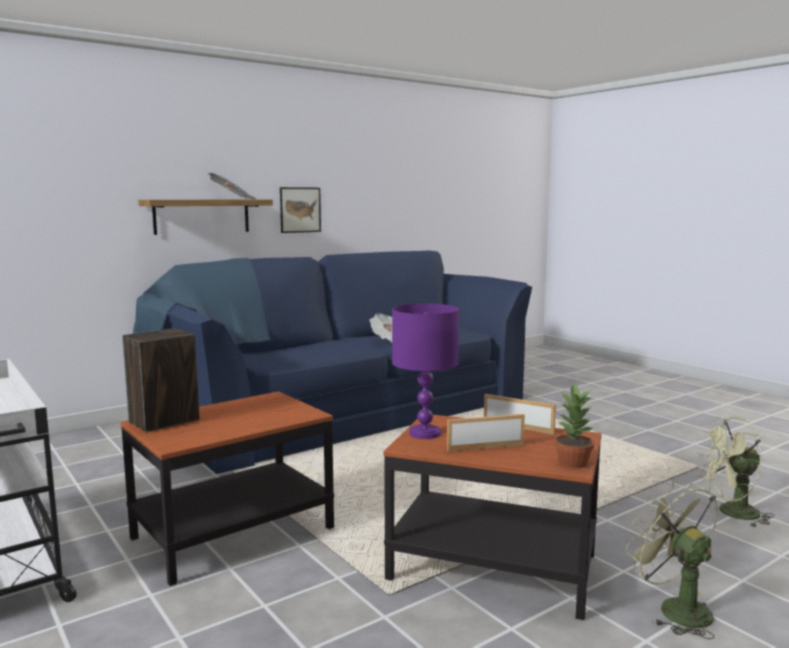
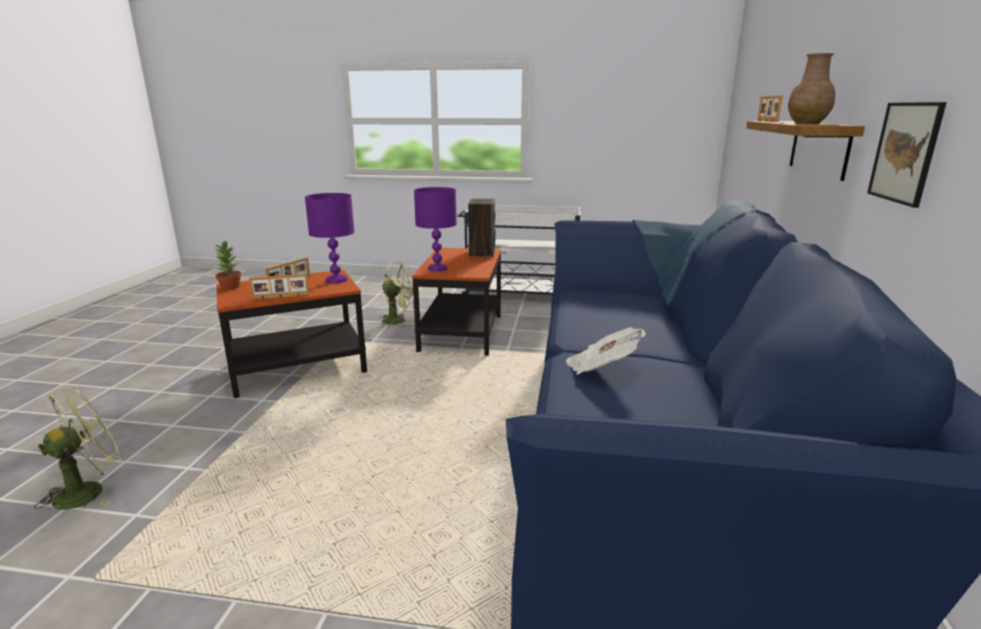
camera: 135 degrees right, 10 degrees up
(174, 199) = (766, 121): none -> picture frame
(232, 199) = (807, 123): newspaper -> brown vase
(284, 415) = (437, 268): none -> purple table lamp
(674, 608) = (175, 386): green fan -> green fan (399, 321)

